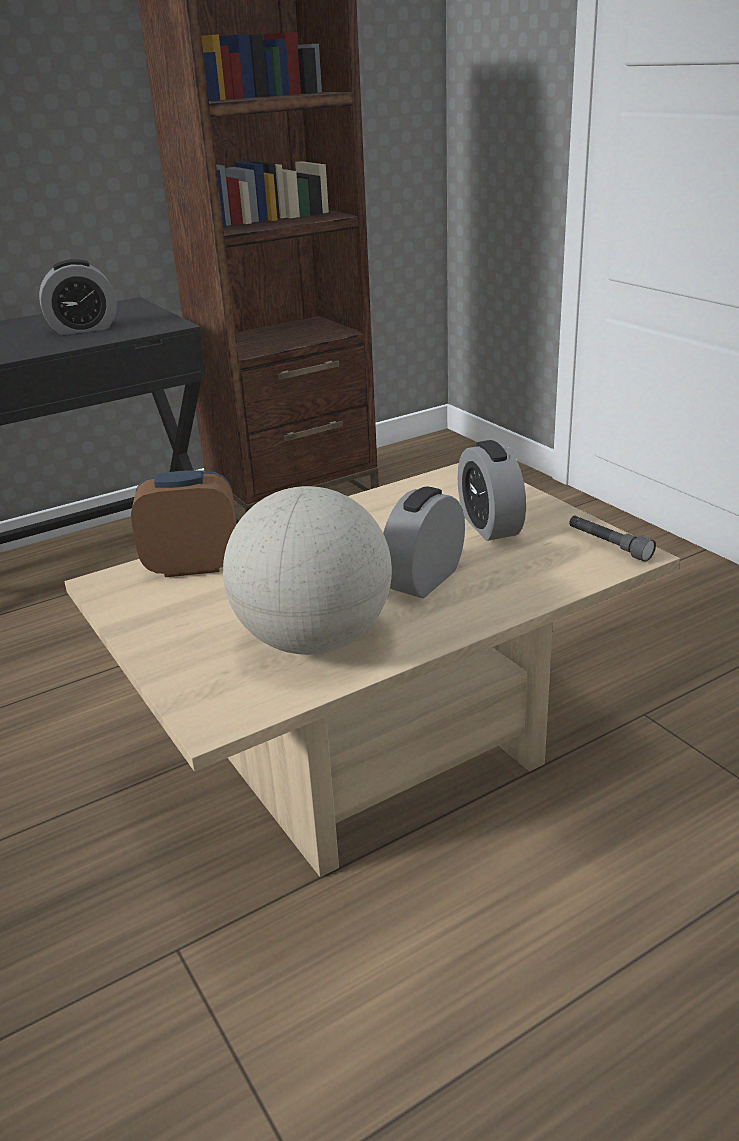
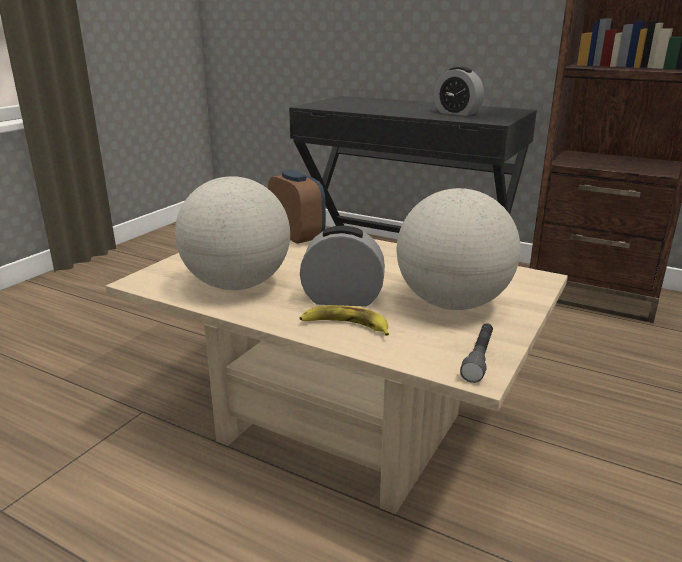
camera: 60 degrees right, 5 degrees down
(489, 525) = (452, 304): alarm clock -> globe
(493, 593) = (345, 326): none -> banana

